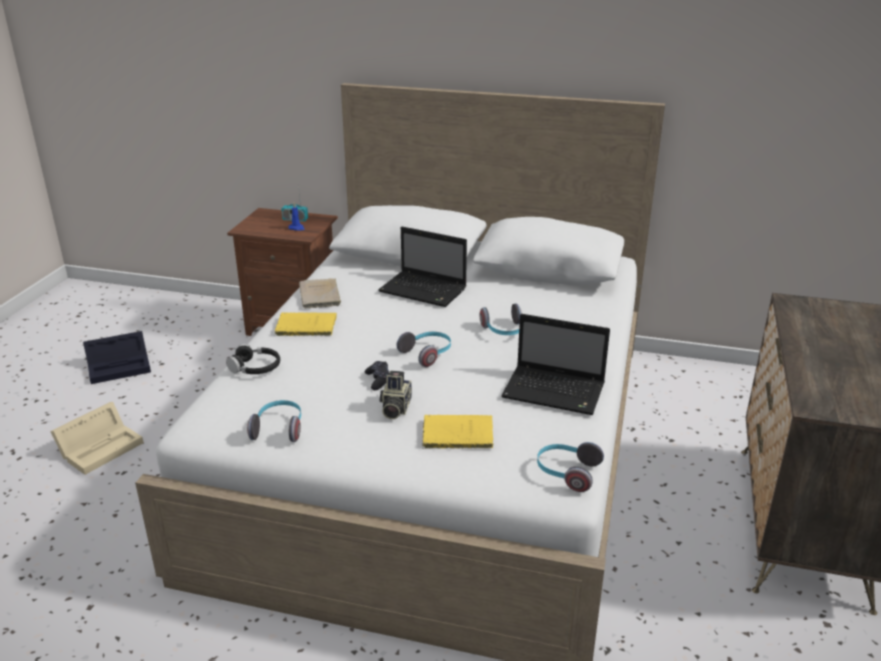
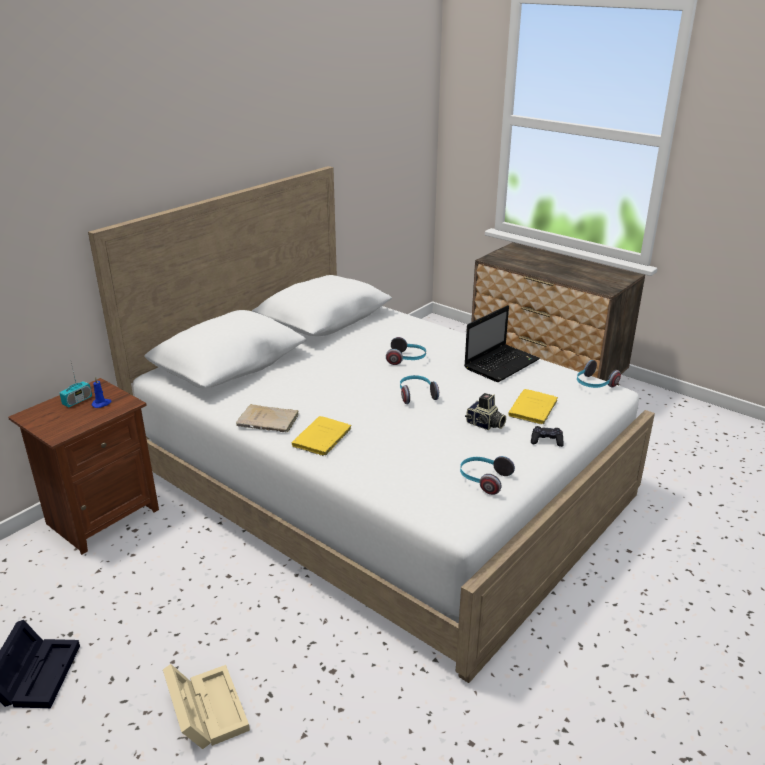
camera: 65 degrees left, 0 degrees up
(255, 367) = (375, 476): black headphones -> none
(379, 380) = (440, 422): black game controller -> black game controller (546, 441)
(424, 290) = (310, 373): laptop -> none

